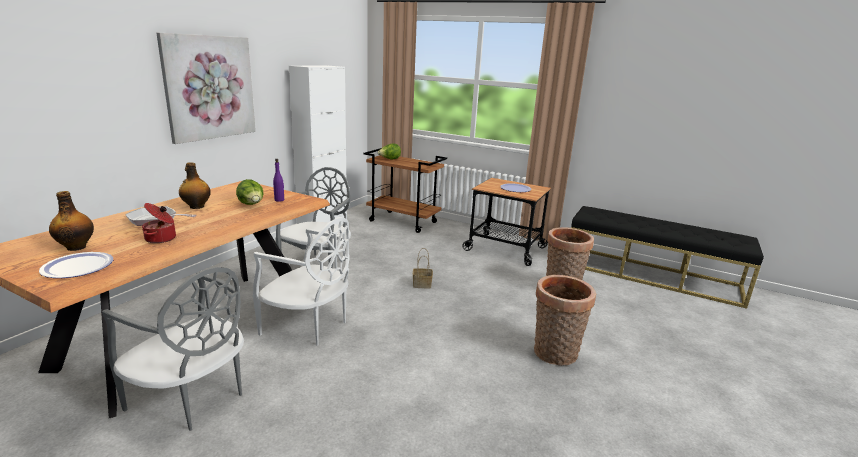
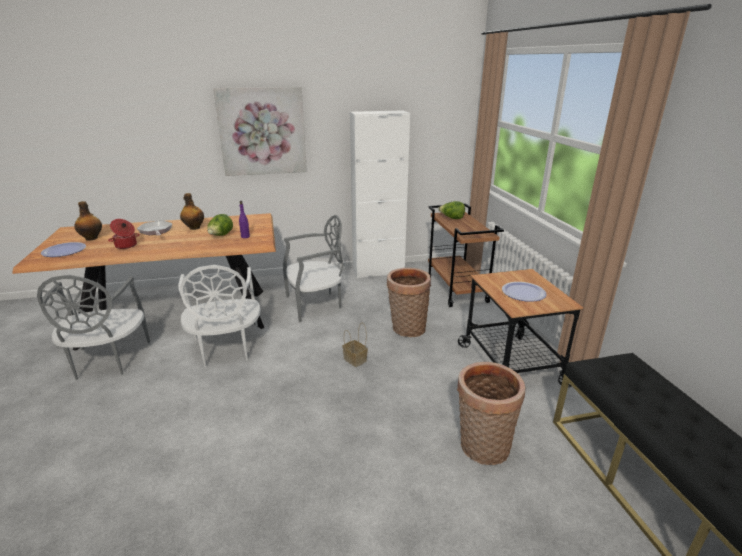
camera: 50 degrees right, 5 degrees up
(554, 355) = (327, 506): basket -> basket (406, 329)

